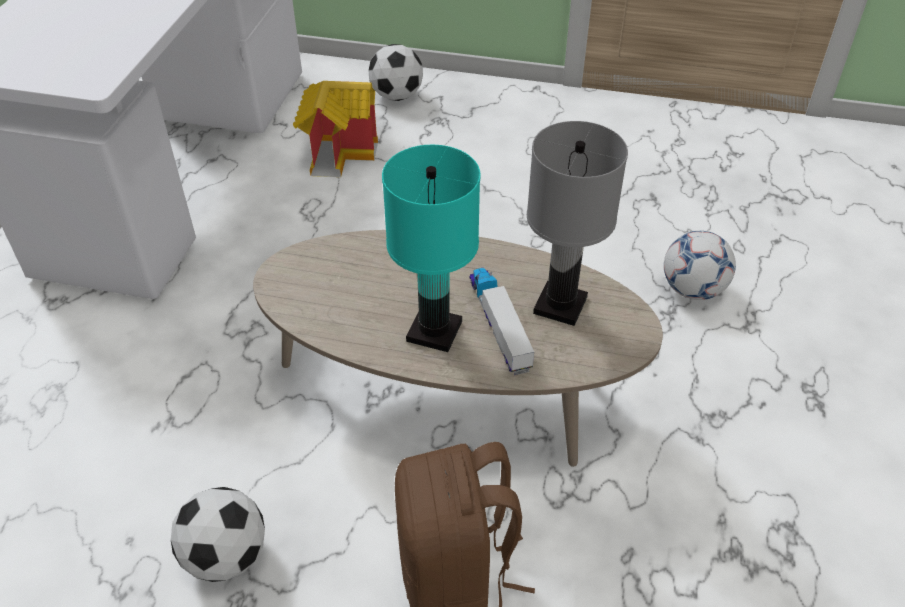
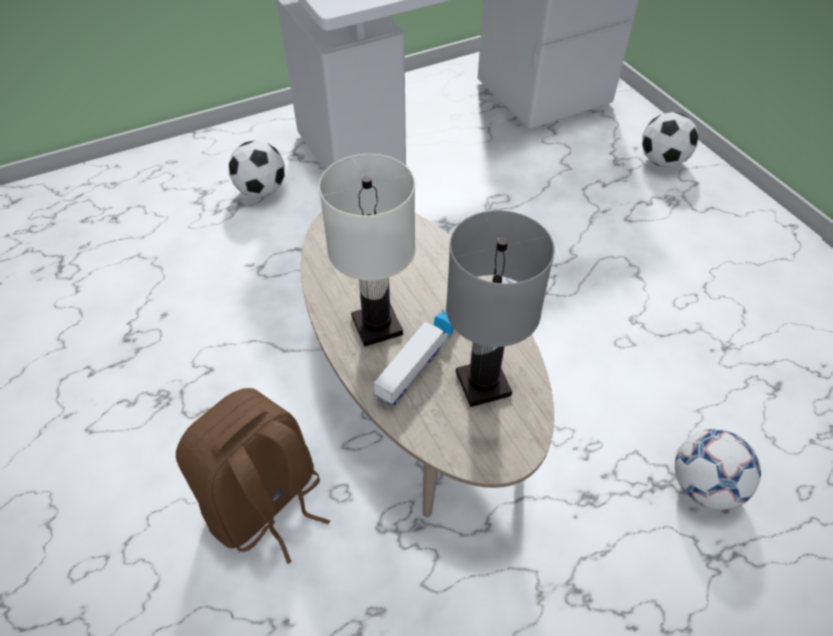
camera: 50 degrees right, 5 degrees up
(226, 556) = (187, 366): football -> football (261, 190)
(340, 153) = (565, 176): toy house -> none
(434, 330) = (377, 325): turquoise table lamp -> white table lamp

